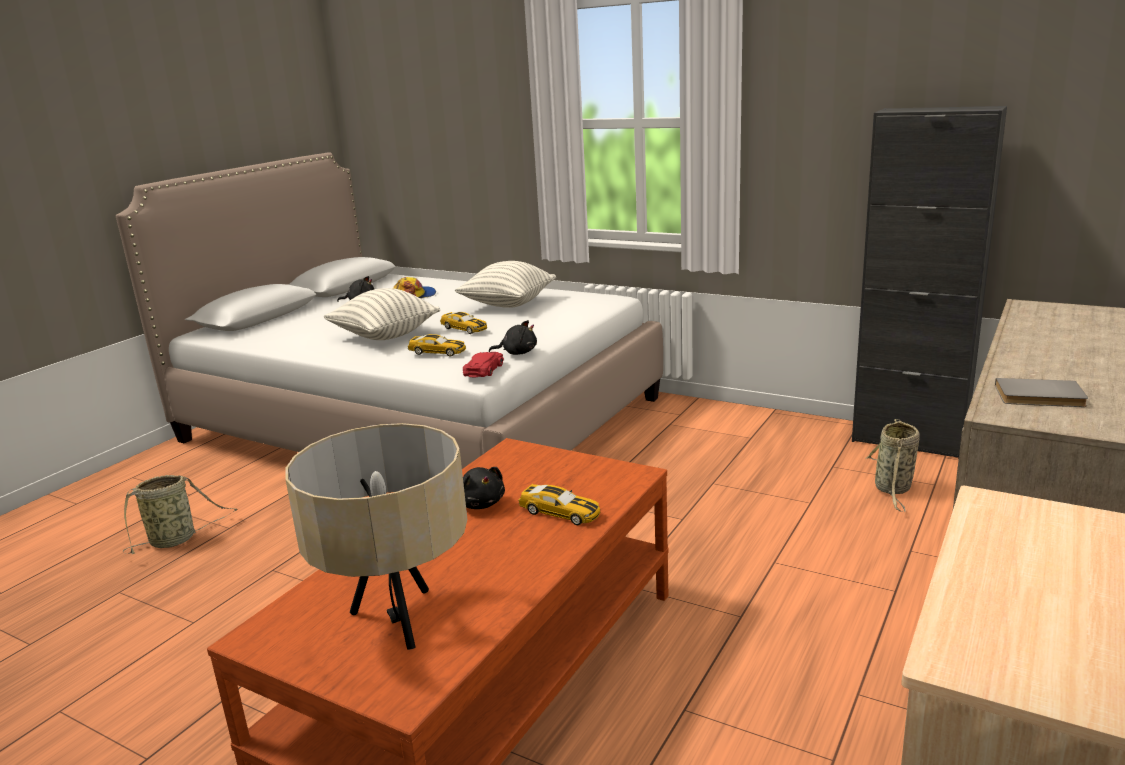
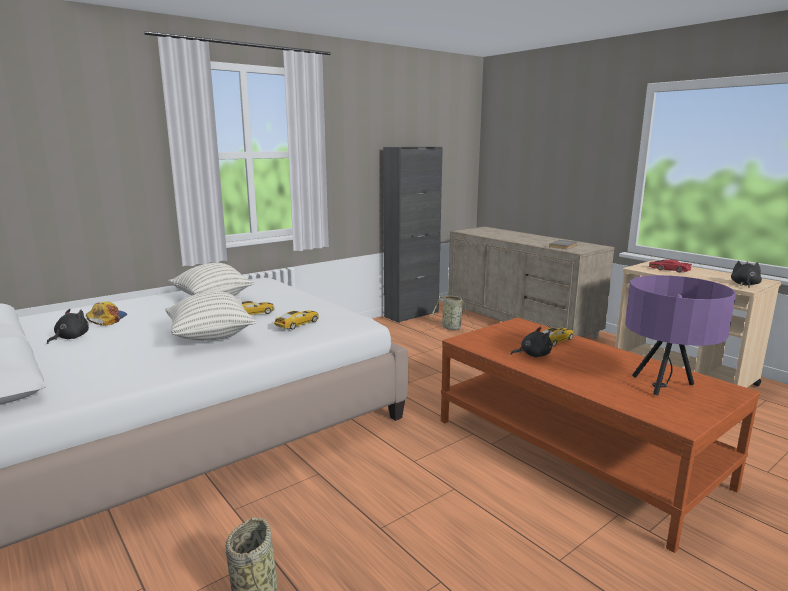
camera: 70 degrees left, 5 degrees down
(398, 623) = (666, 386): beige table lamp -> purple table lamp
(484, 369) = (355, 318): red toy car -> red toy car (669, 269)
(517, 353) = (333, 309): black plush toy -> black plush toy (744, 284)

